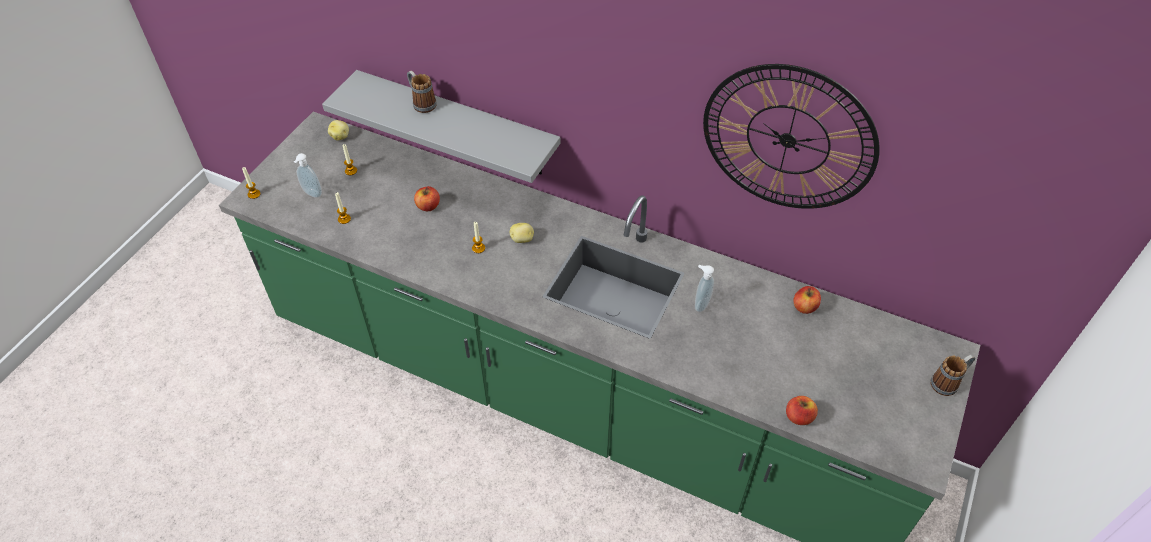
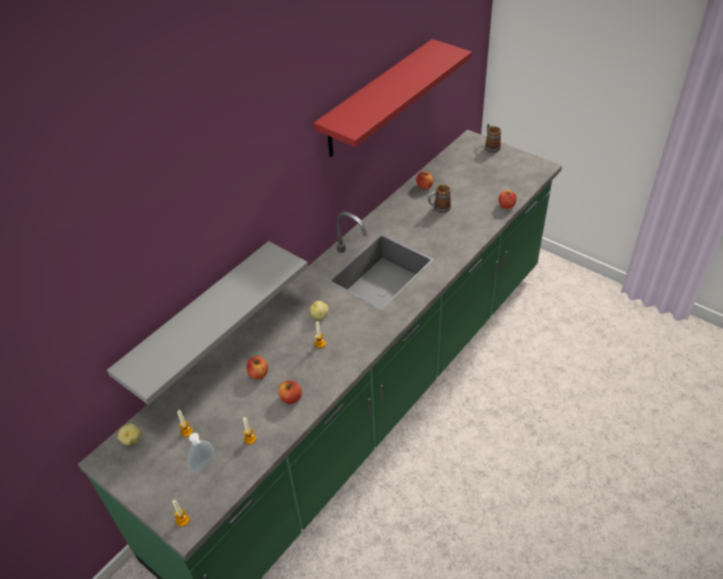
camera: 75 degrees left, 5 degrees down
(398, 239) = (290, 398): none -> apple
(421, 103) = (184, 322): mug -> mug (438, 209)
(700, 304) = (410, 230): soap dispenser -> none
(788, 139) = (377, 99): wall clock -> red shelf

